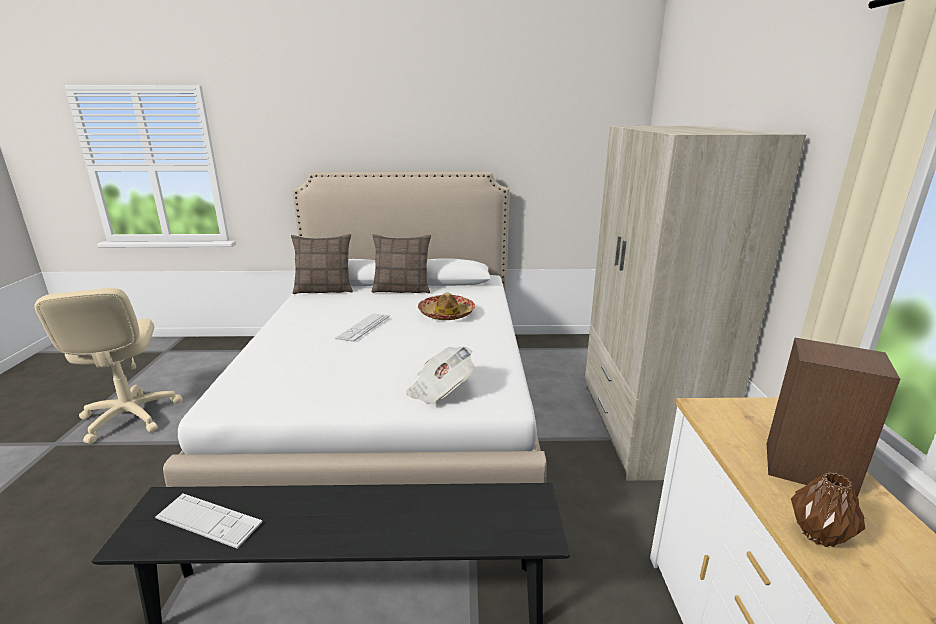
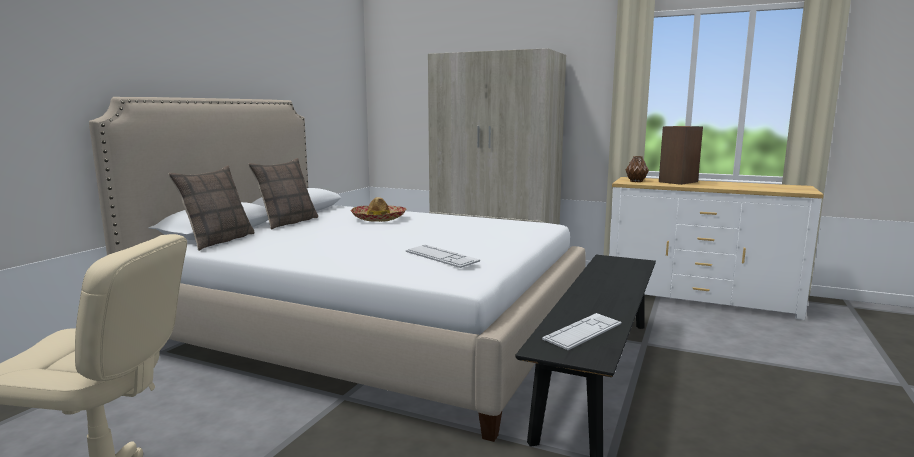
camera: 65 degrees left, 10 degrees down
(363, 327) = (366, 236): keyboard -> keyboard (441, 257)
(440, 390) = (515, 231): newspaper -> none
(820, 535) = (718, 186): brown vase -> brown vase (636, 181)

